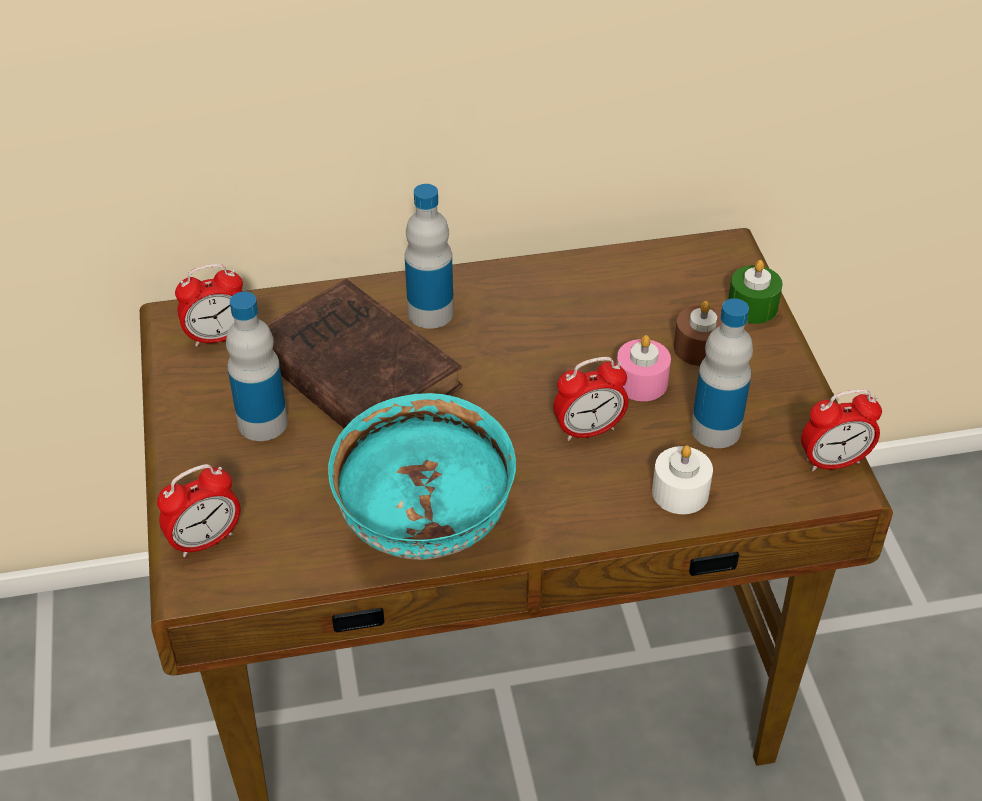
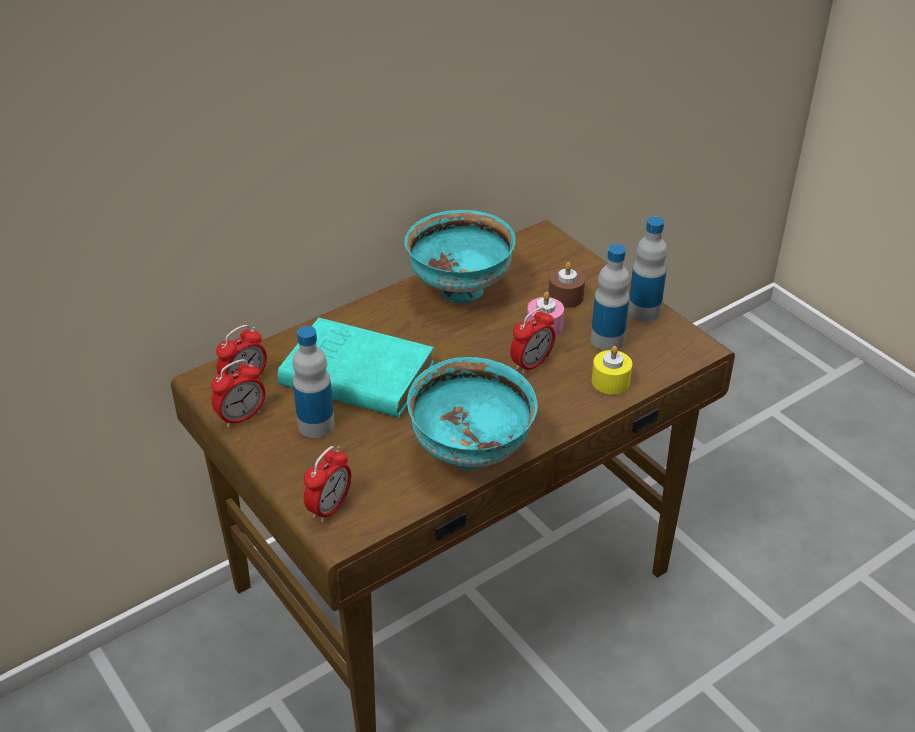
camera: 25 degrees left, 5 degrees down
(353, 368) = (353, 374): brown book -> turquoise book
(430, 313) = (381, 325): bottle -> bottle (644, 311)
(561, 295) = (459, 290): none -> turquoise bowl
(680, 492) = (610, 381): white candle -> yellow candle
(752, 306) = (581, 264): green candle -> none
(833, 462) = (686, 337): alarm clock -> alarm clock (241, 417)

